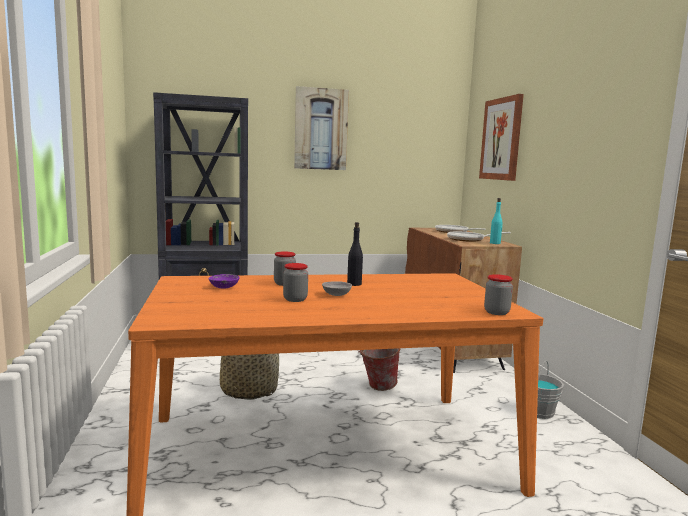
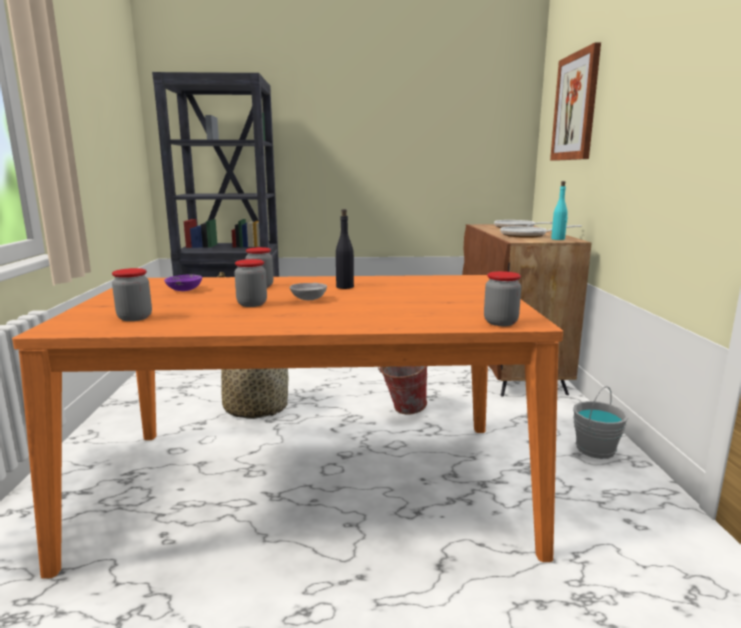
camera: 10 degrees right, 5 degrees up
(212, 312) = (135, 318): none -> jar
(321, 129) = (359, 110): picture -> none

